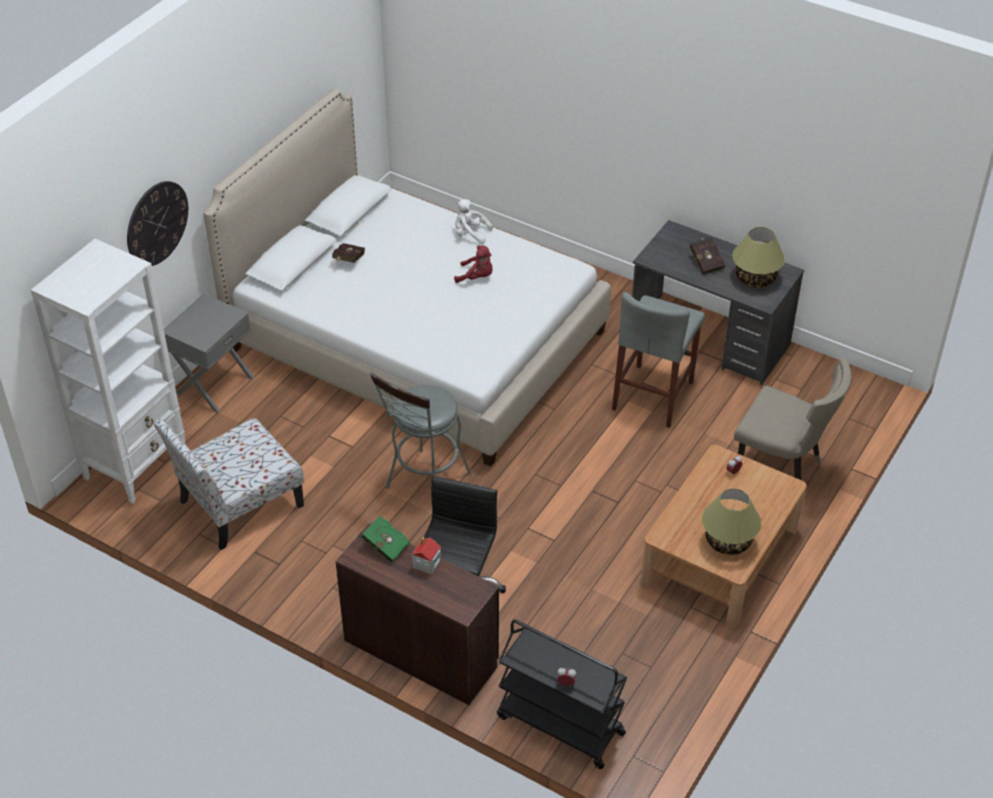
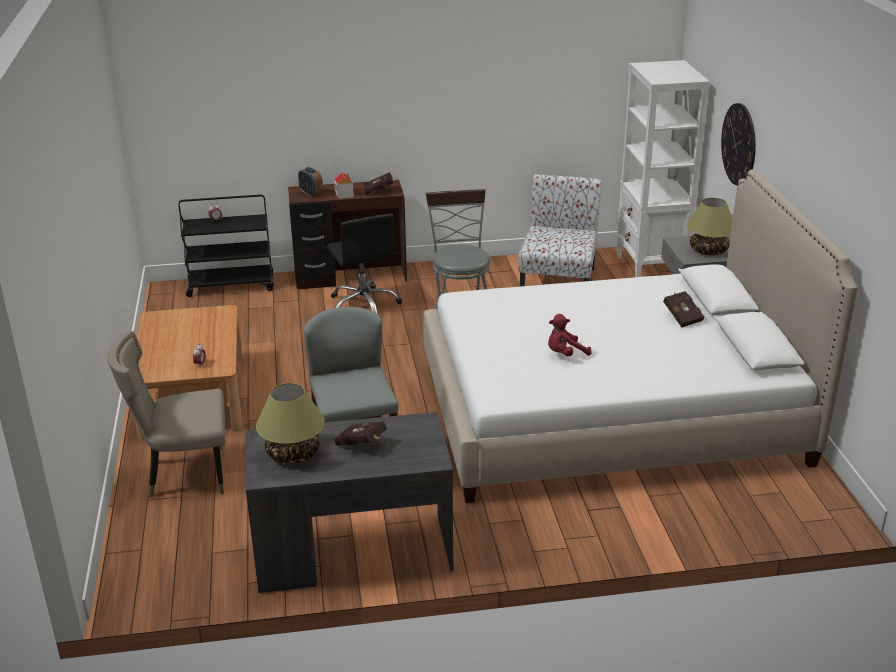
camera: 140 degrees right, 15 degrees down
(384, 545) = (380, 192): green book -> red book
(458, 589) = (311, 194): none -> alarm clock
(470, 234) = (628, 382): white plush toy -> none
(728, 542) = (170, 327): table lamp -> table lamp (708, 250)

